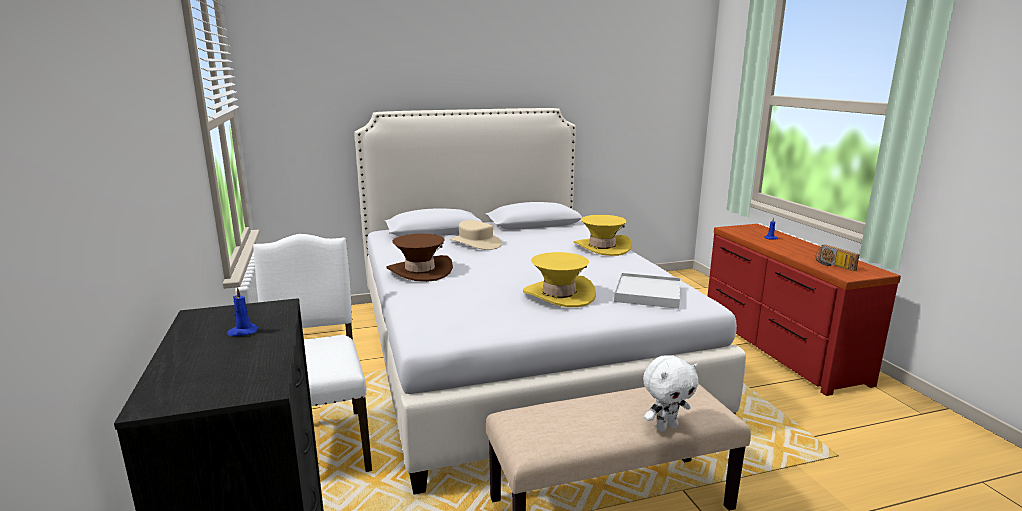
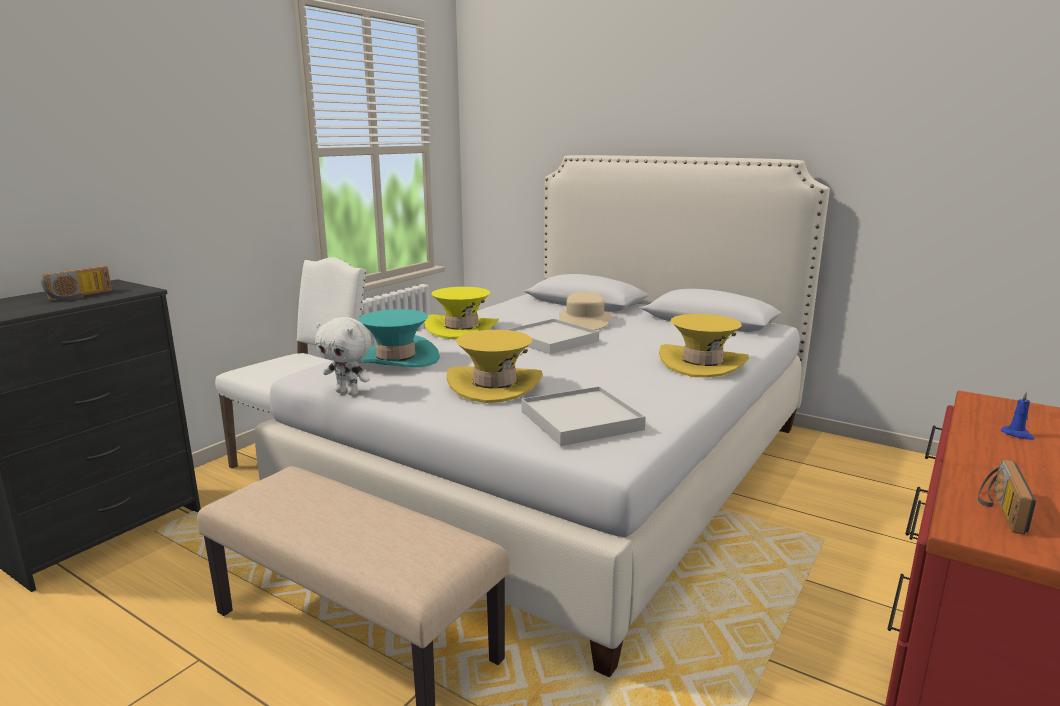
camera: 50 degrees right, 0 degrees up
(242, 332) = (81, 296): blue candle -> radio
(420, 271) = (461, 328): brown hat -> yellow hat
(456, 304) = (396, 359): none -> turquoise hat
(499, 259) = (552, 340): none -> white tray
(666, 427) = (340, 555): white plush toy -> white plush toy (348, 392)

